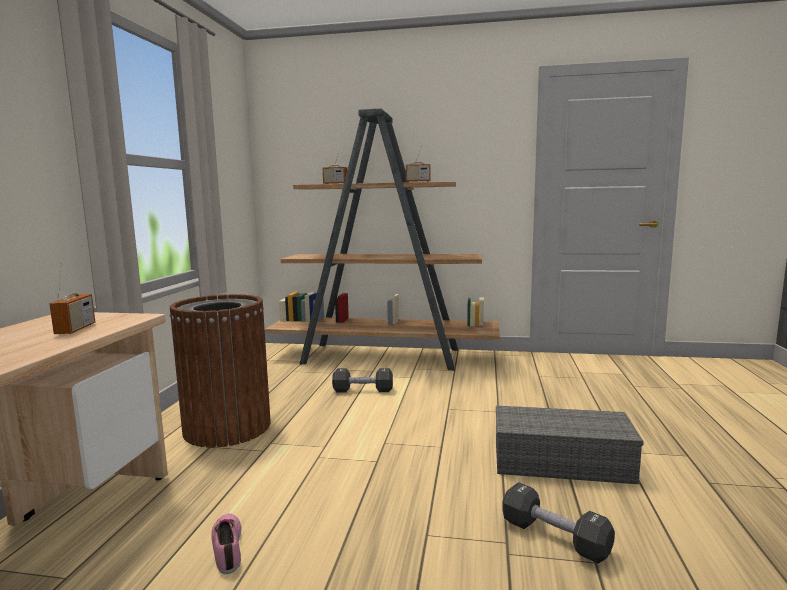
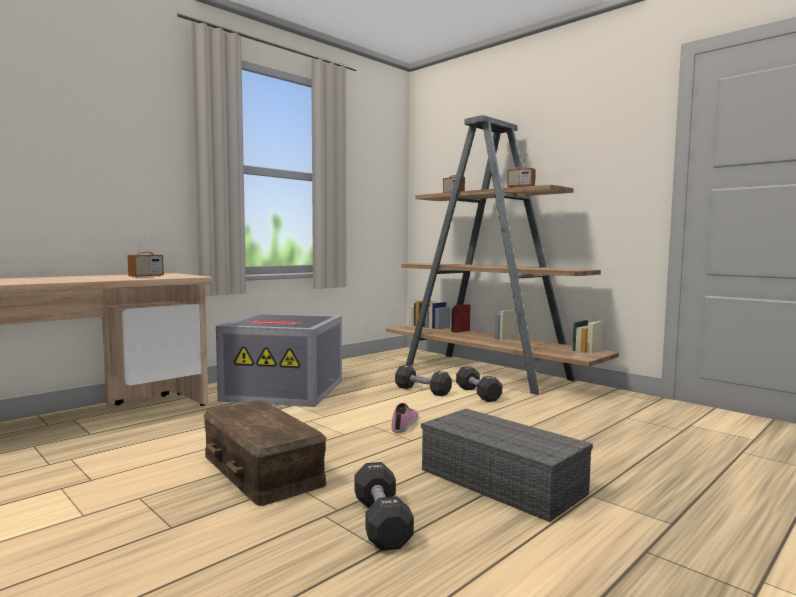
camera: 35 degrees right, 5 degrees down
(227, 427) = (286, 390): brown trash can -> grey storage box
(228, 546) = (175, 447): shoe -> shoe (405, 424)
(373, 530) = (263, 469): none -> brown storage box
(412, 382) = (478, 394): none -> black dumbbell

